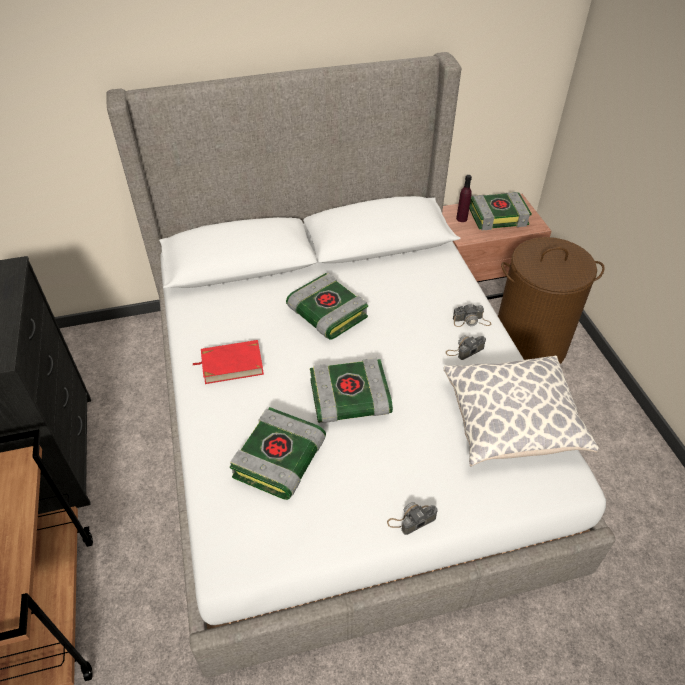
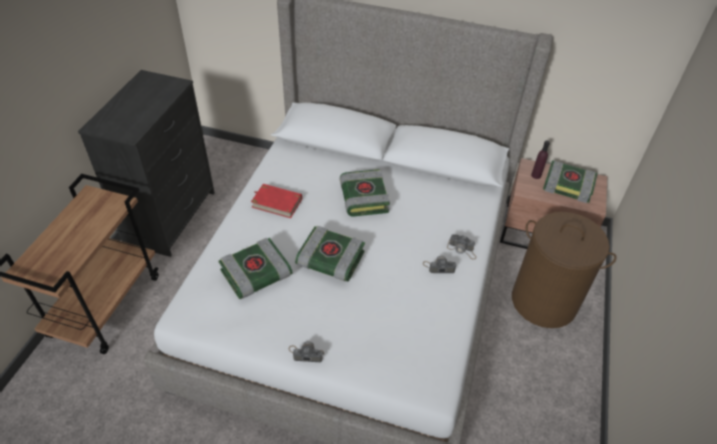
camera: 30 degrees right, 0 degrees up
(511, 423) = (427, 331): pillow -> none

